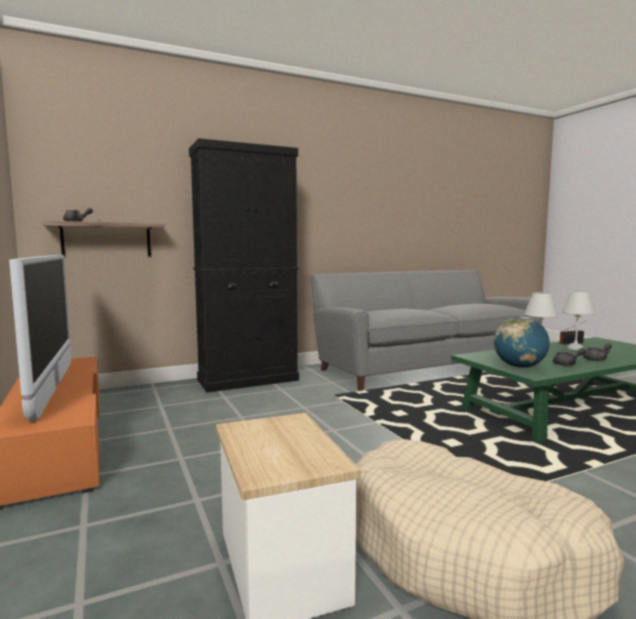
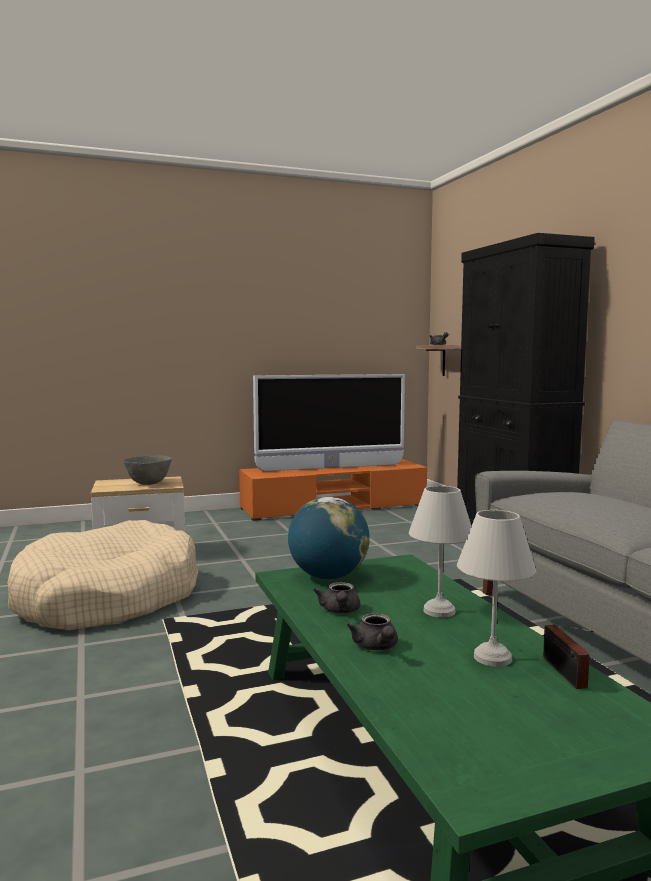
camera: 95 degrees right, 0 degrees up
(284, 435) = (148, 484): none -> grey bowl

